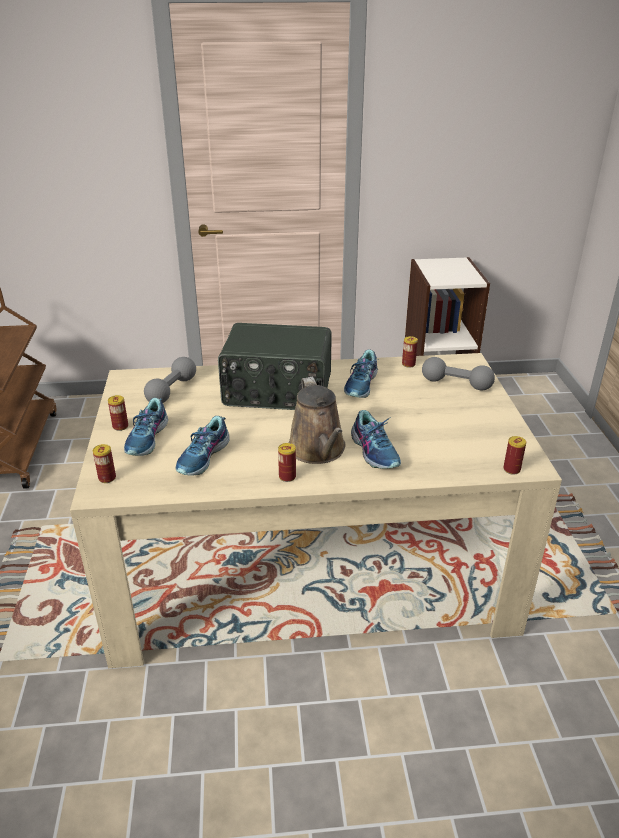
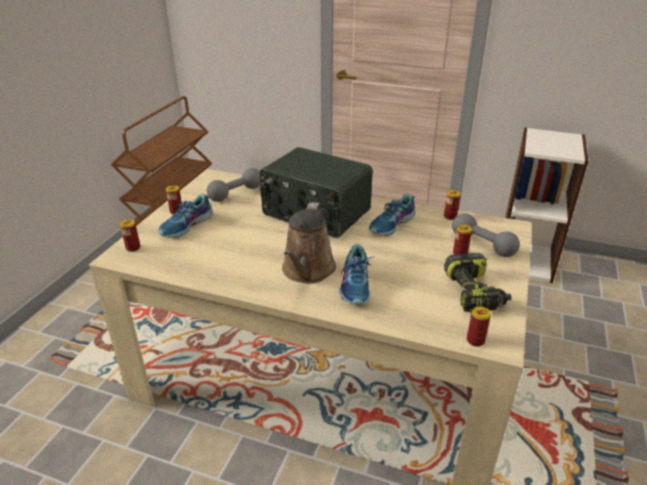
camera: 25 degrees right, 0 degrees up
(204, 457) = (213, 251): shoe -> none
(287, 477) = (263, 286): can -> can (460, 254)
(481, 429) = (474, 293): none -> power drill

